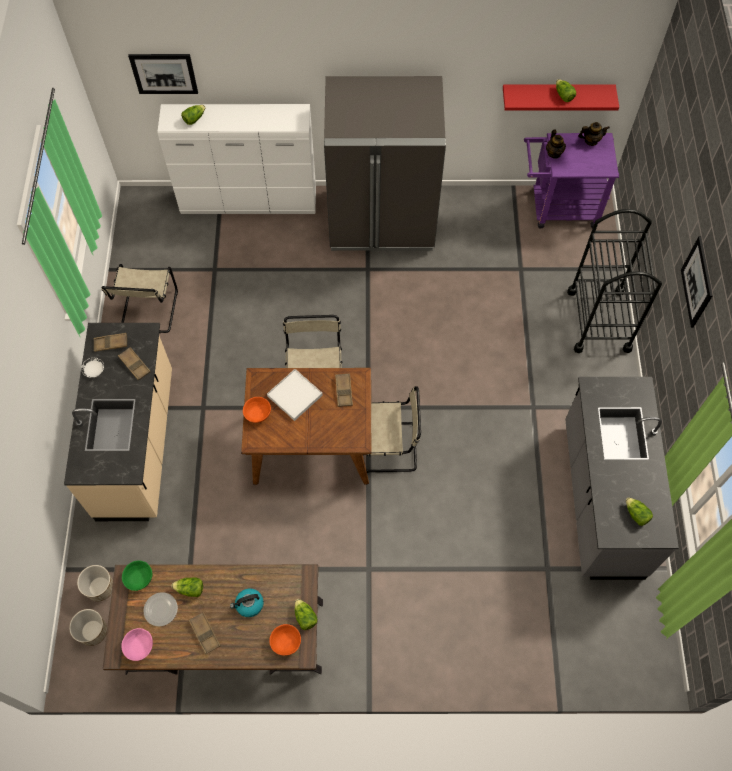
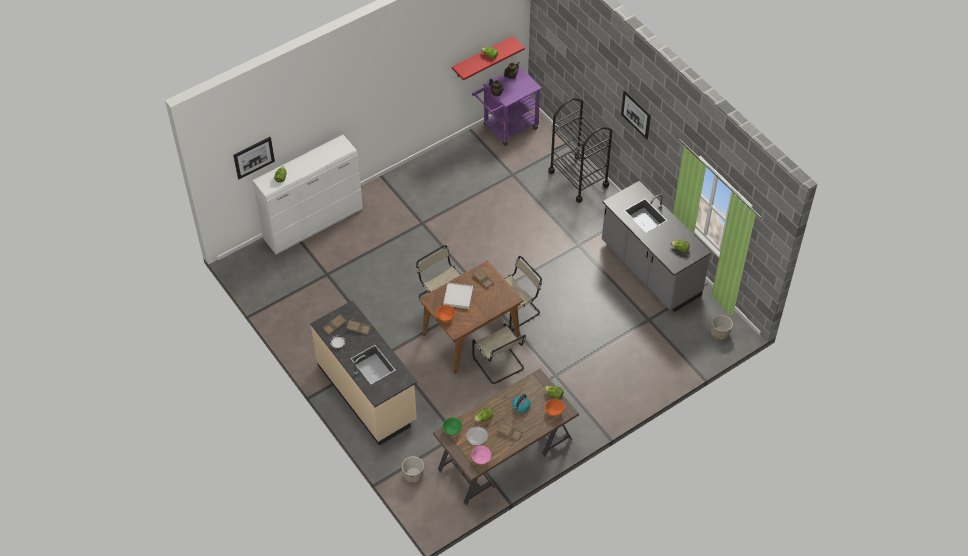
camera: 35 degrees left, 10 degrees down
(93, 631) = (429, 497): planter -> planter (720, 333)
(148, 312) = (307, 320): beige chair -> beige chair (499, 364)
(382, 221) = (407, 191): grey fridge -> none

